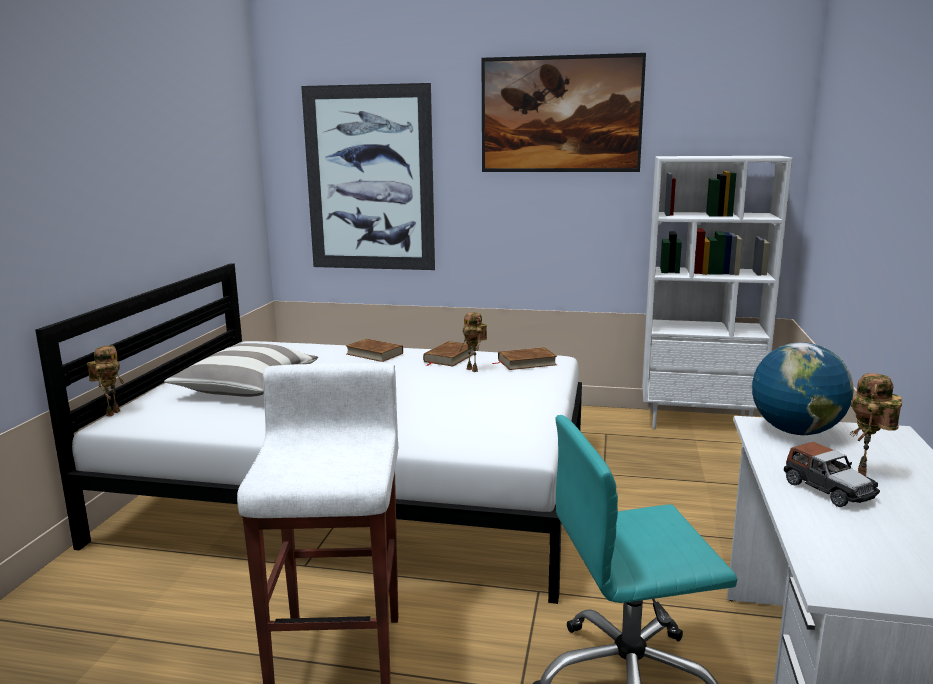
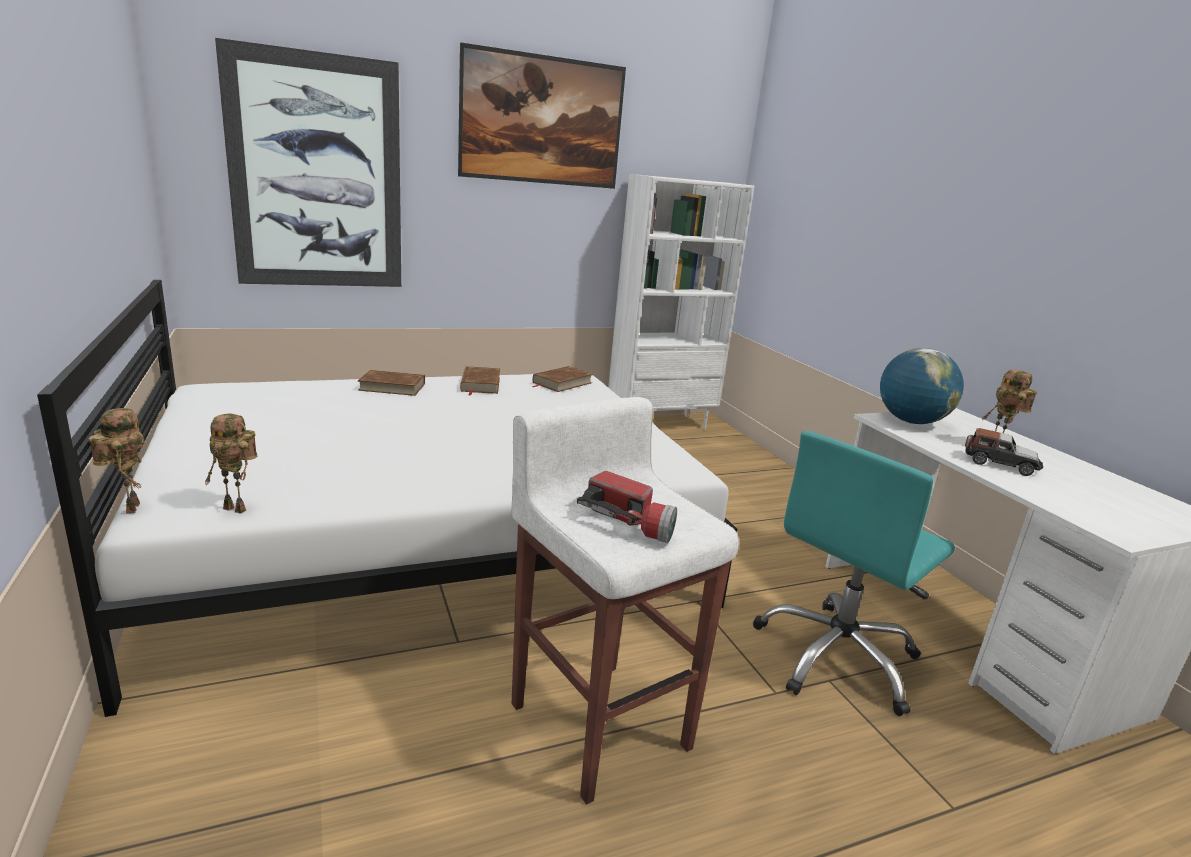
camera: 35 degrees left, 5 degrees up
(246, 388) = (290, 445): pillow -> none
(306, 464) = (629, 522): none -> flashlight
(474, 370) = (523, 395): toy robot -> toy robot (238, 509)

